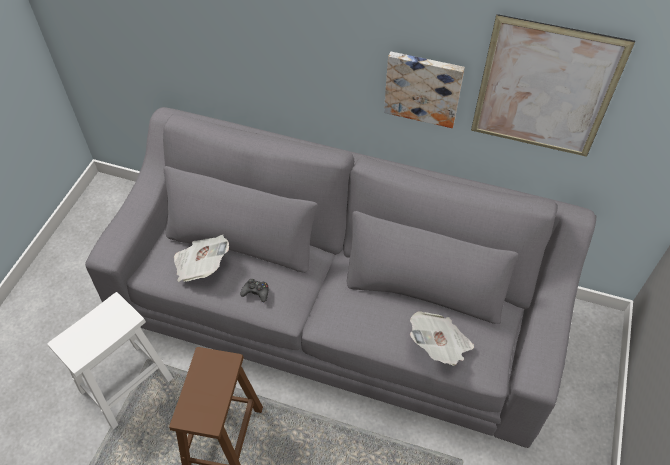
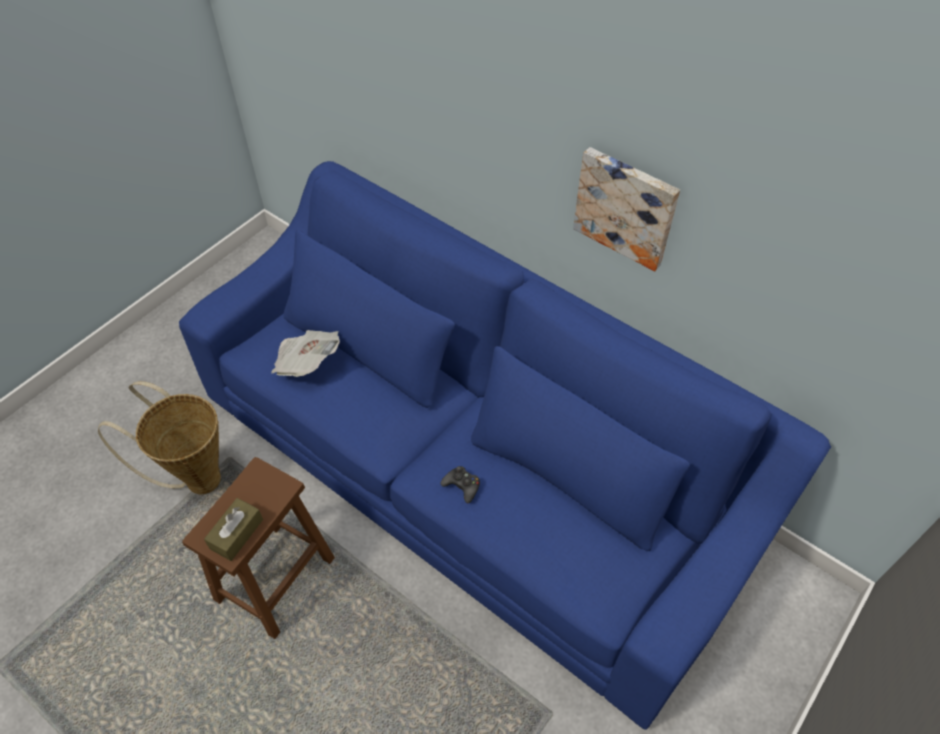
camera: 20 degrees right, 0 degrees up
(127, 383) = (197, 477): white stool -> basket
(209, 407) = (236, 534): none -> brown tissue box
(256, 292) = (355, 413): black game controller -> black game controller (462, 486)
(335, 310) = (471, 468): grey sofa -> blue sofa
(439, 346) = (553, 554): newspaper -> none
(544, 89) = (783, 246): picture -> none

